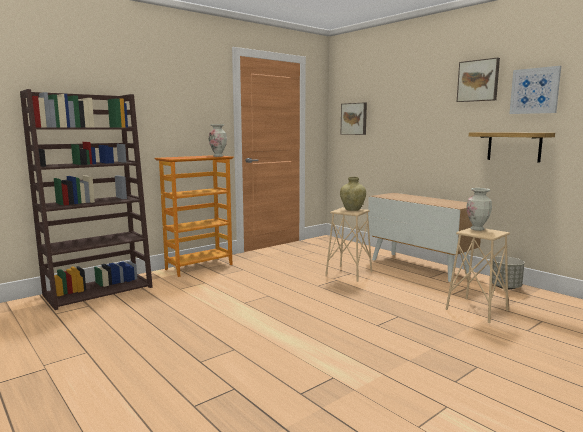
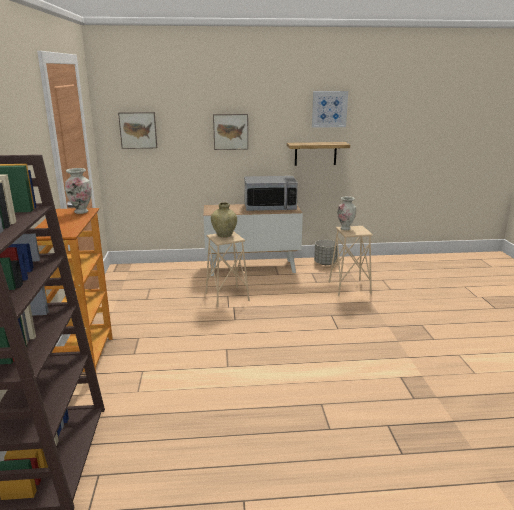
camera: 55 degrees left, 10 degrees up
(442, 202) = (270, 207): none -> microwave
(478, 80) = (282, 97): picture -> picture (230, 131)

